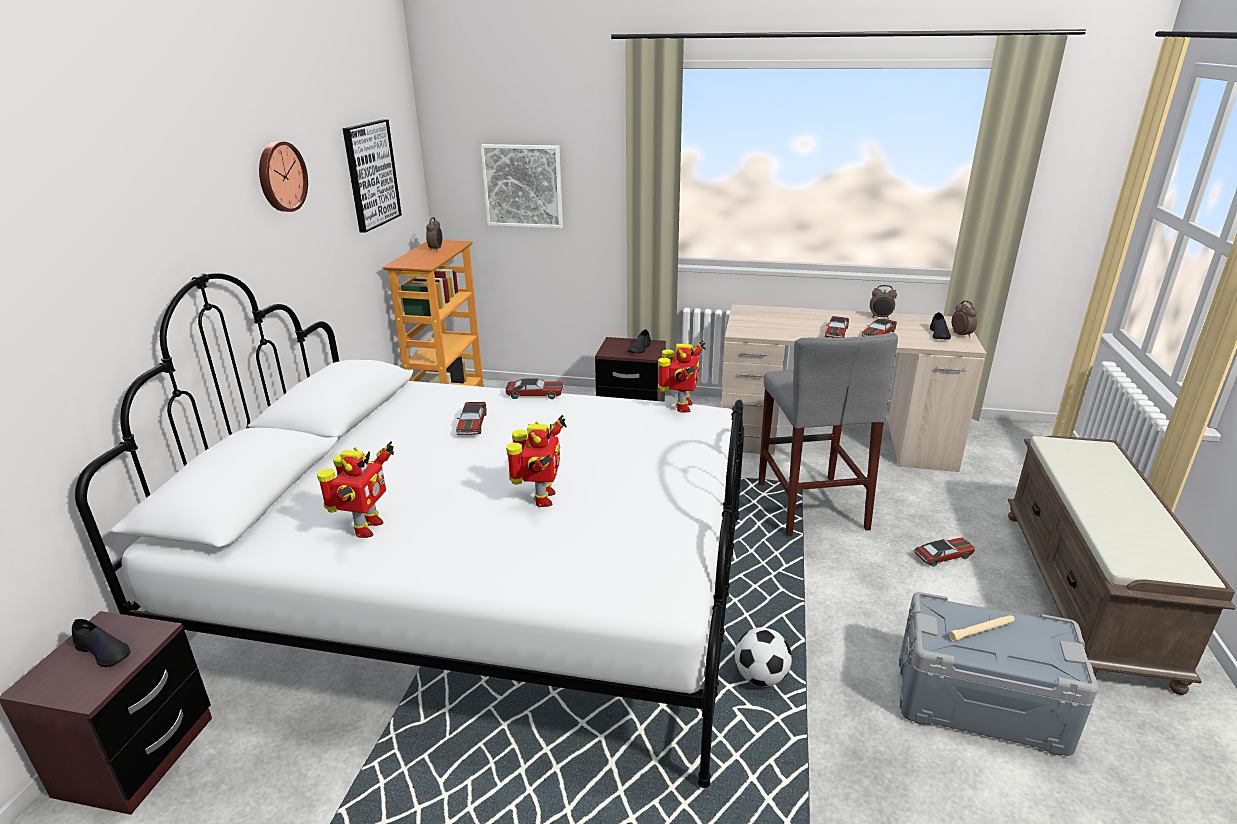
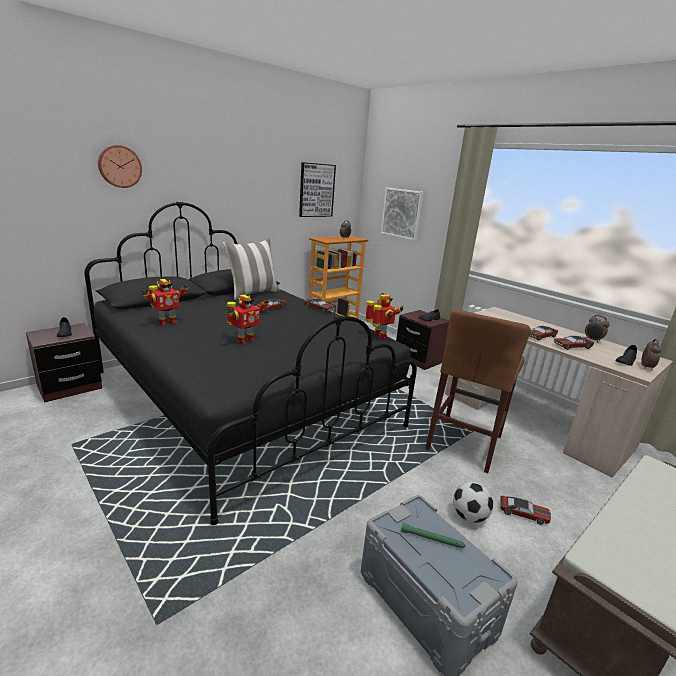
camera: 35 degrees right, 5 degrees down
(280, 176) = (250, 174): wall clock -> wall clock (119, 166)
(391, 408) = (252, 293): none -> pillow
(487, 593) = (244, 398): white bed -> black bed
(681, 407) = (379, 336): toy robot -> toy robot turned 75 degrees counterclockwise
(761, 677) = (311, 500): football -> football (469, 516)
(811, 505) = (465, 443): grey stool -> brown stool
(982, 630) = (432, 539): beige flashlight -> green flashlight

